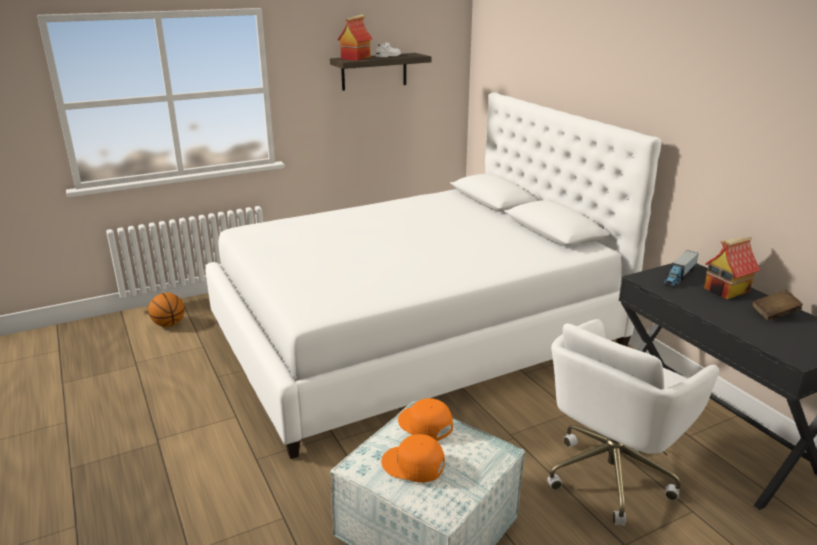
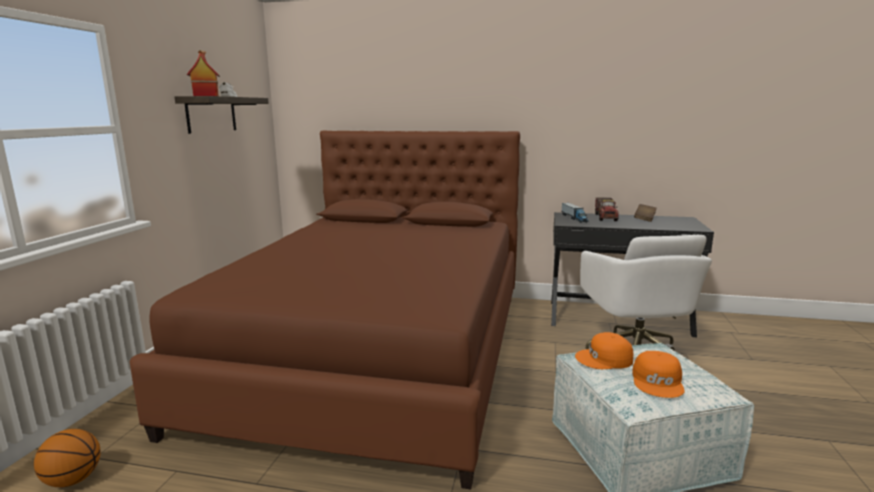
camera: 50 degrees left, 10 degrees down
(413, 464) = (658, 381): orange cap -> orange cap turned 45 degrees counterclockwise
(415, 335) = (379, 351): white bed -> brown bed
(726, 290) = (606, 217): toy house -> toy truck

